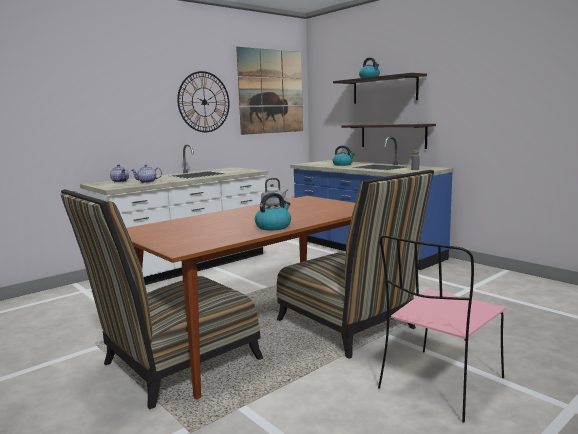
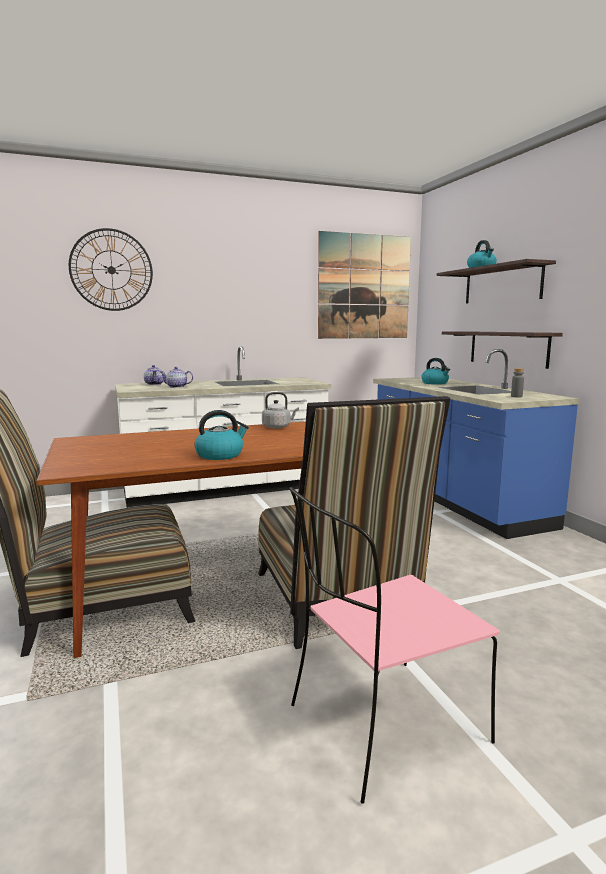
camera: 20 degrees right, 0 degrees up
(204, 102) = (271, 297): wall clock -> wall clock (111, 270)

